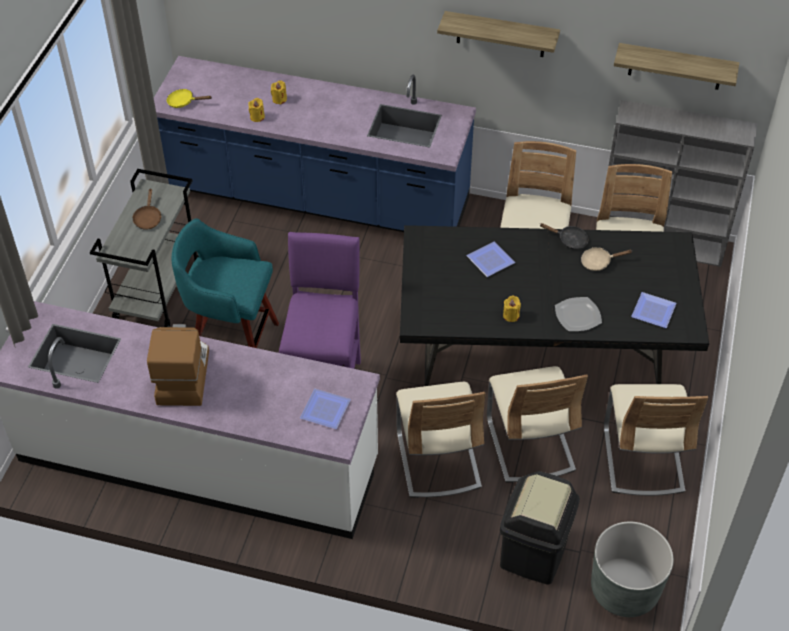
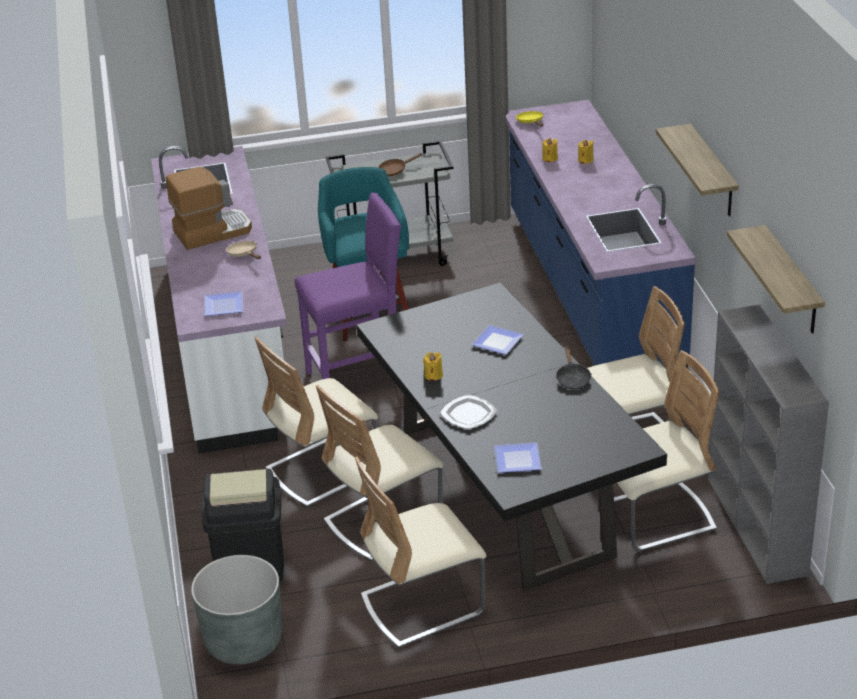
camera: 65 degrees right, 15 degrees down
(599, 262) = (558, 405): beige frying pan -> beige frying pan (244, 254)

